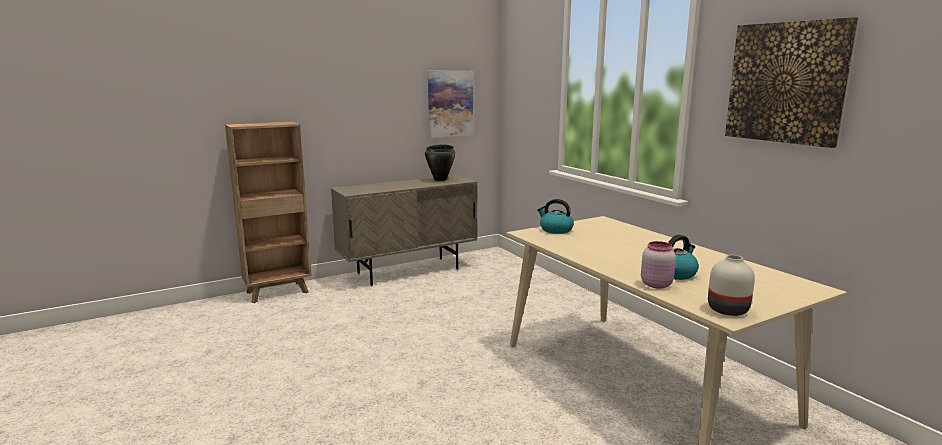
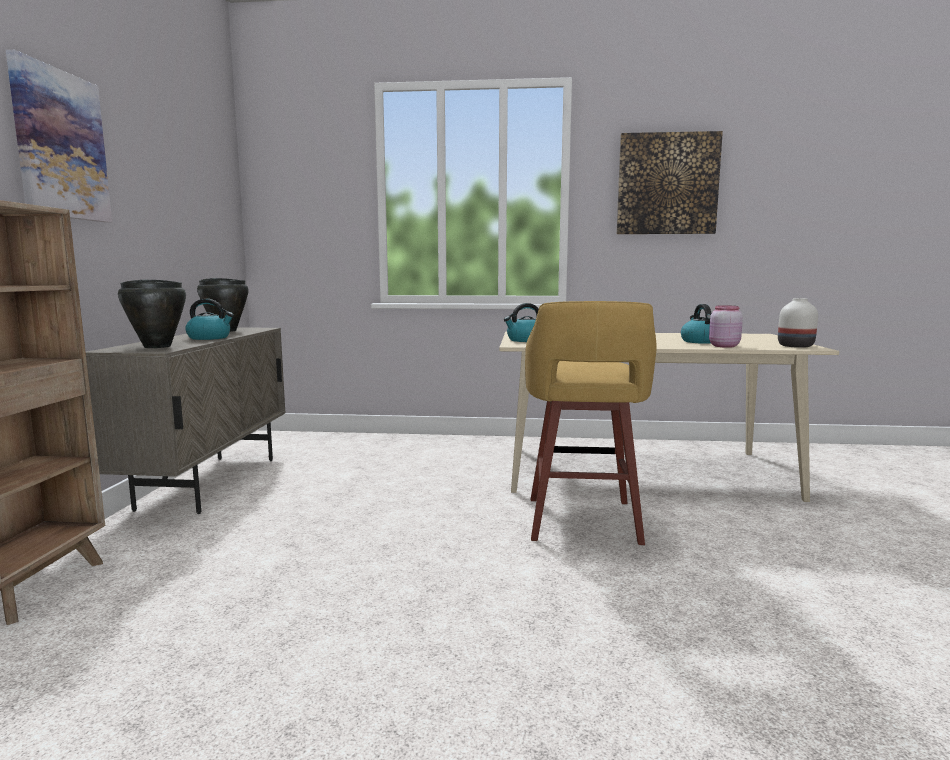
camera: 55 degrees left, 5 degrees down
(362, 189) = (158, 346): none -> black cooking pot
(406, 186) = (210, 338): none -> kettle
(450, 103) = (203, 218): picture -> picture (60, 145)
(491, 384) = (582, 522): none -> yellow stool

